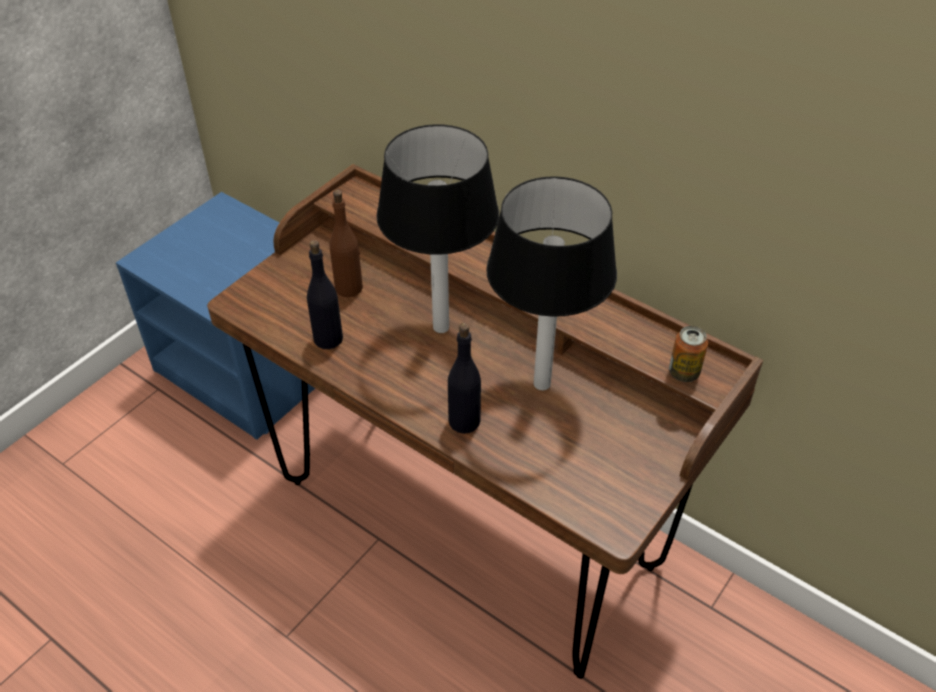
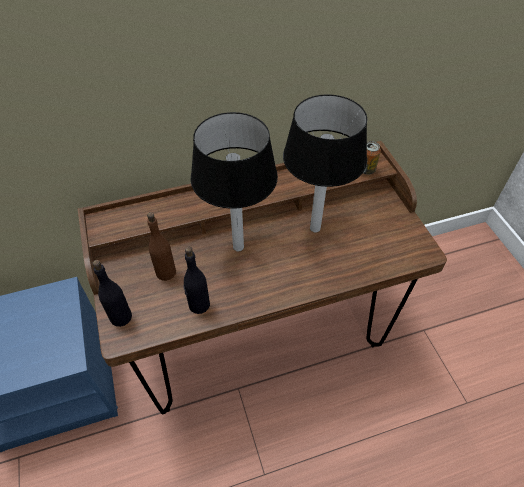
camera: 55 degrees left, 5 degrees up
(464, 421) = (316, 274): black bottle -> black bottle (121, 317)

